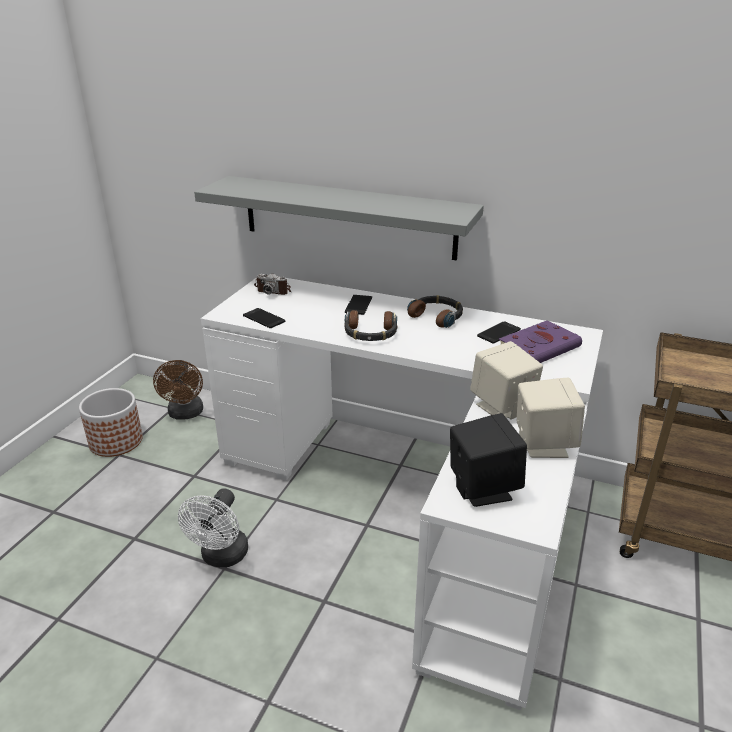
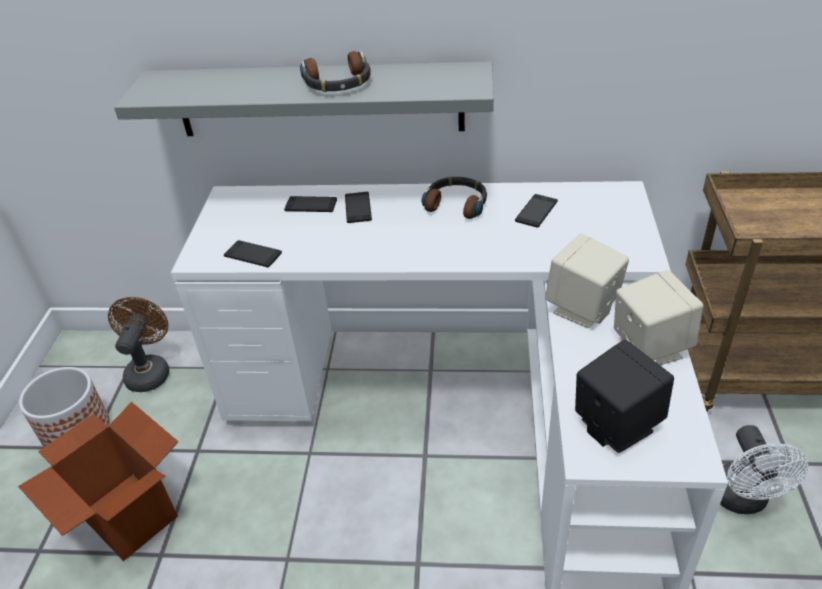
camera: 15 degrees left, 10 degrees up
(124, 506) = (128, 516): none -> cardboard box
(185, 414) = (150, 371): brown fan -> brown fan turned 150 degrees counterclockwise
(222, 557) = (278, 546): white fan -> white fan (742, 500)
(274, 290) = (243, 208): camera -> none
(324, 297) = (311, 205): none -> phone
(370, 333) = (393, 246): headphones -> headphones (338, 83)
(540, 348) = (590, 221): purple book -> none

